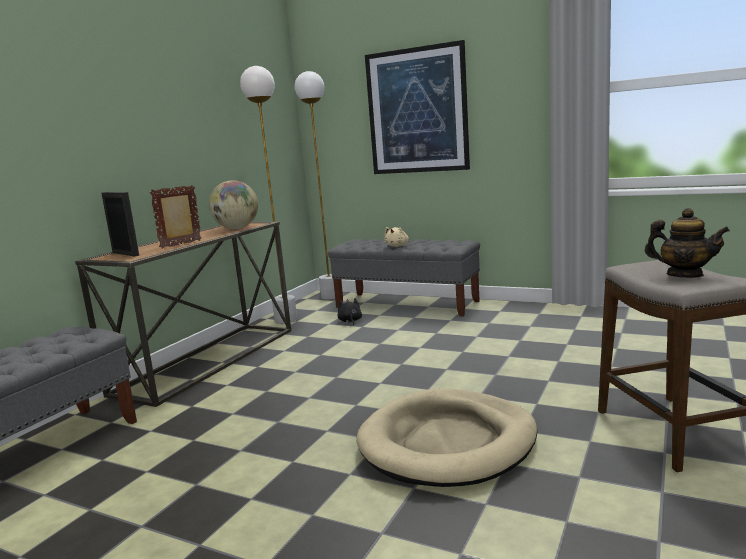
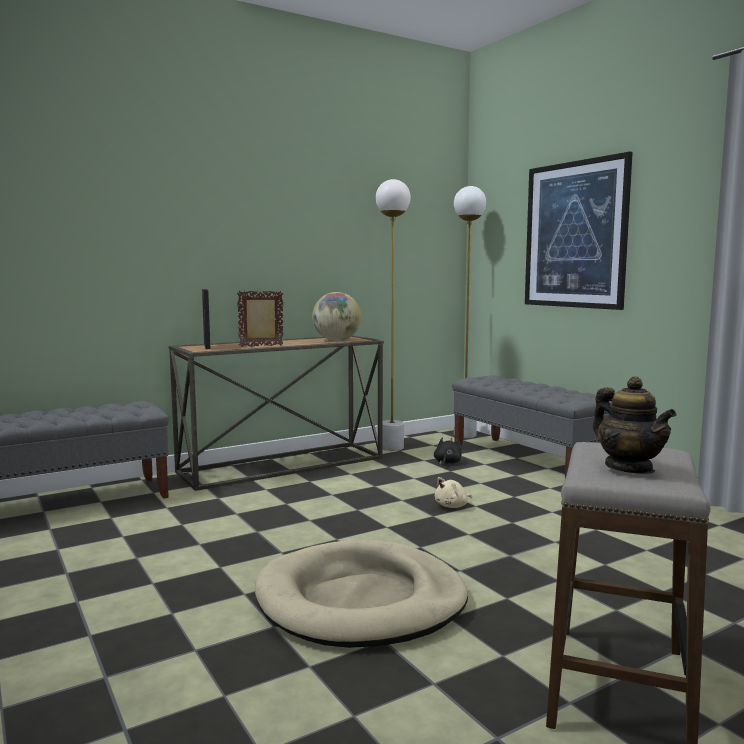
camera: 30 degrees right, 5 degrees down
(397, 246) = (520, 389): beige plush toy -> beige plush toy (452, 506)

